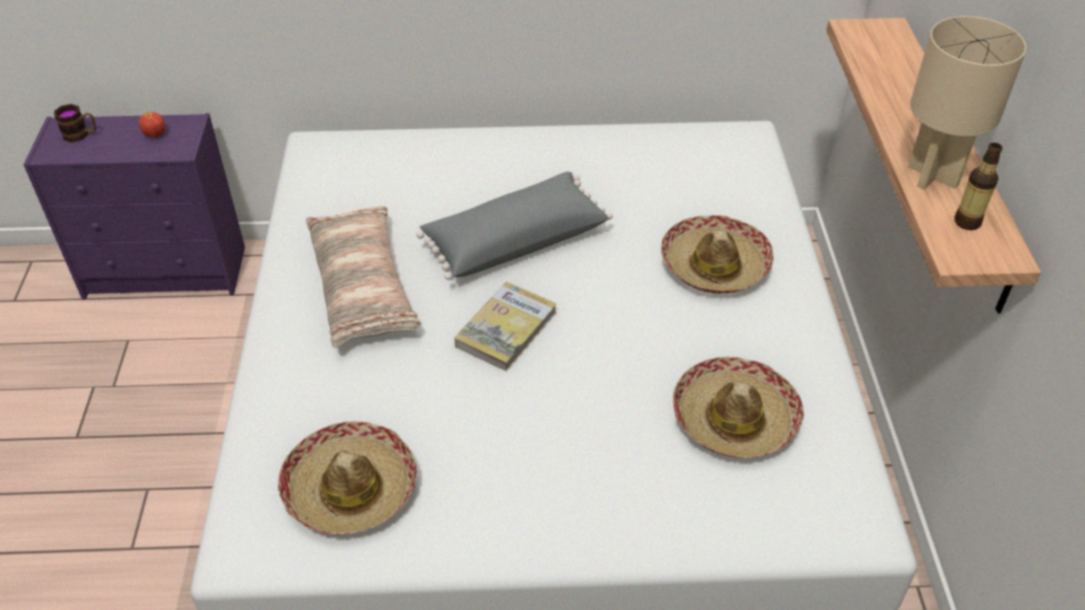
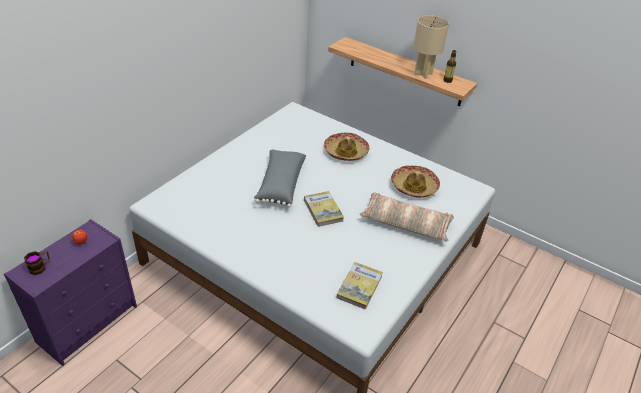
camera: 55 degrees left, 5 degrees down
(350, 488) = (359, 287): hat -> book
(363, 287) = (258, 233): pillow -> pillow (406, 223)

